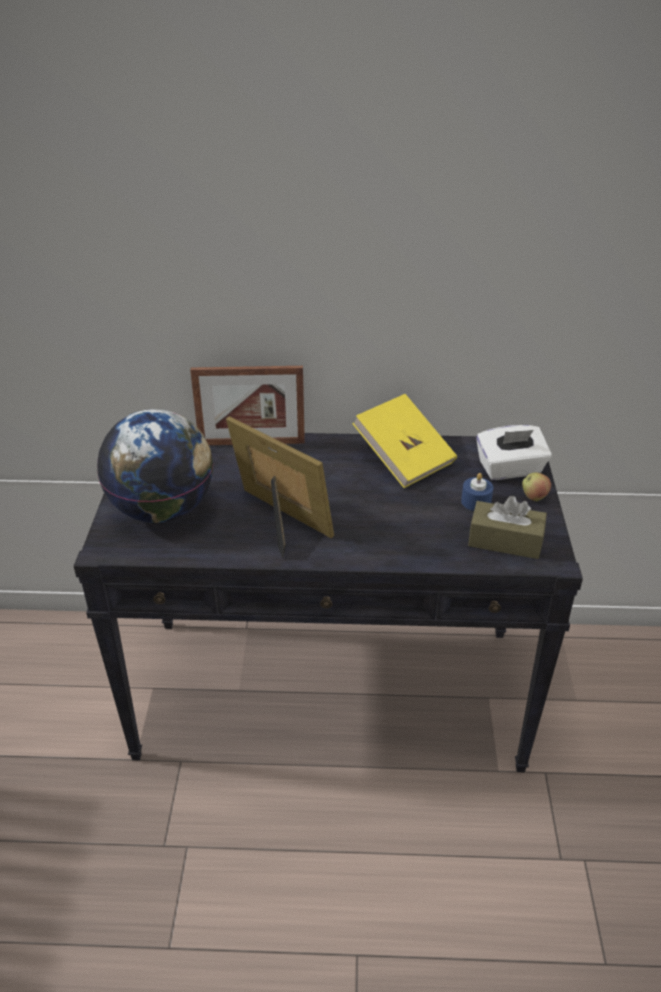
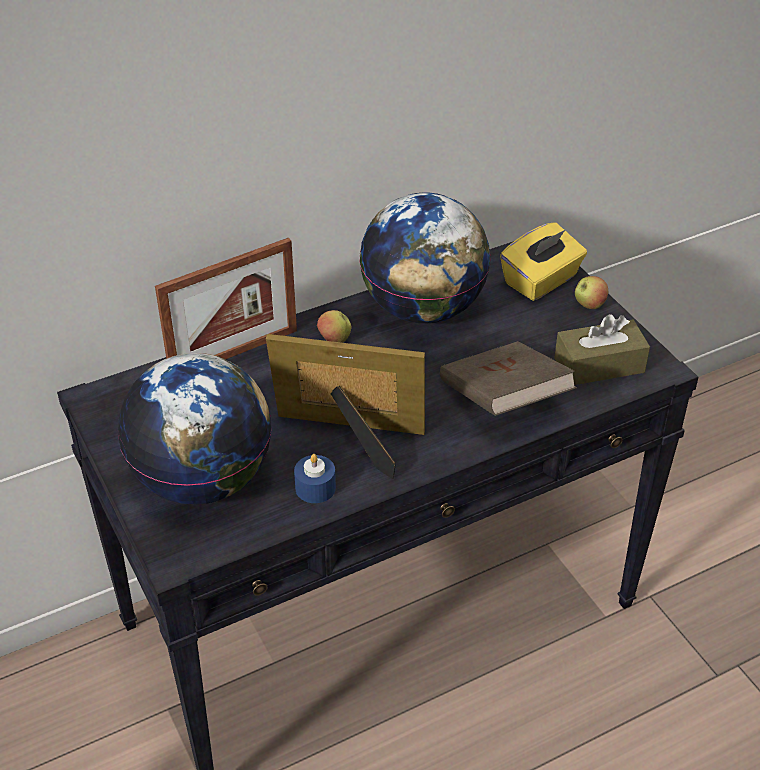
camera: 30 degrees left, 5 degrees up
(324, 457) = (334, 340): none -> apple
(404, 458) = (423, 309): yellow book -> globe
(409, 537) = (503, 400): none -> brown book
(476, 501) = (537, 332): blue candle -> blue candle (315, 488)
(510, 469) = (541, 281): white tissue box -> yellow tissue box

